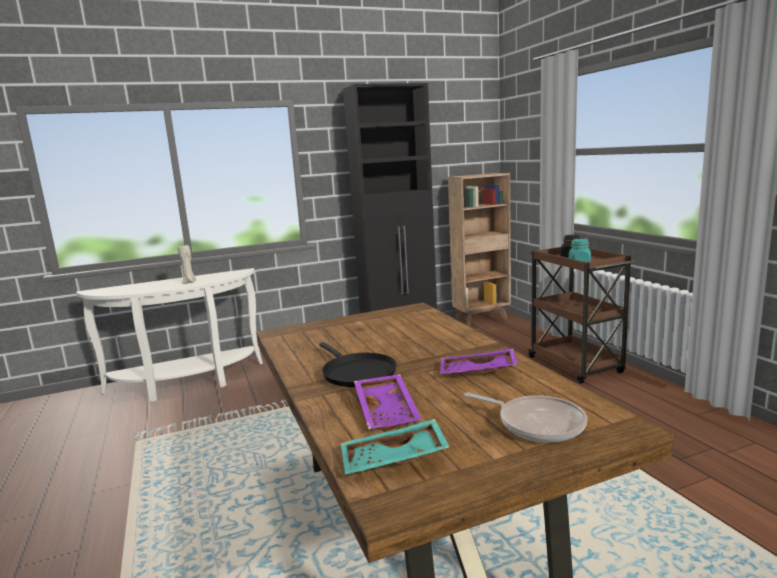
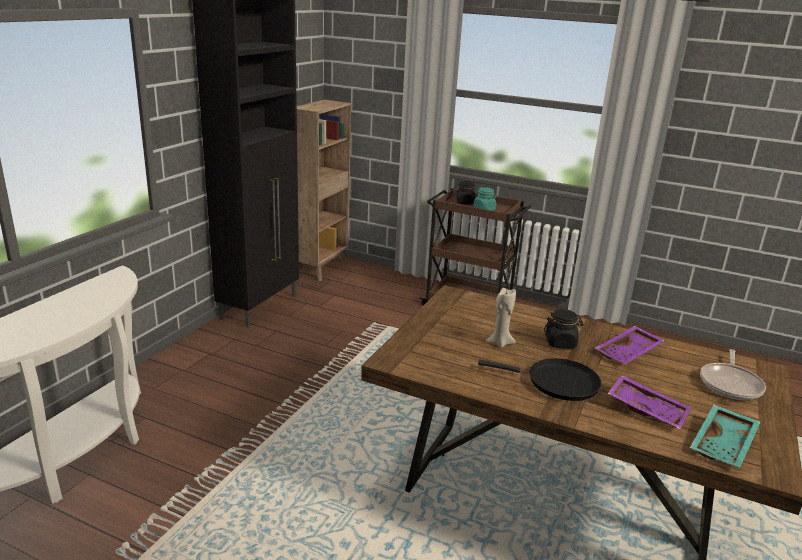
camera: 45 degrees left, 10 degrees up
(189, 282) = (80, 311): beige candle -> beige candle (499, 343)
(428, 351) = (560, 343): none -> black jar
(536, 423) = (730, 384): frying pan -> frying pan turned 120 degrees clockwise

